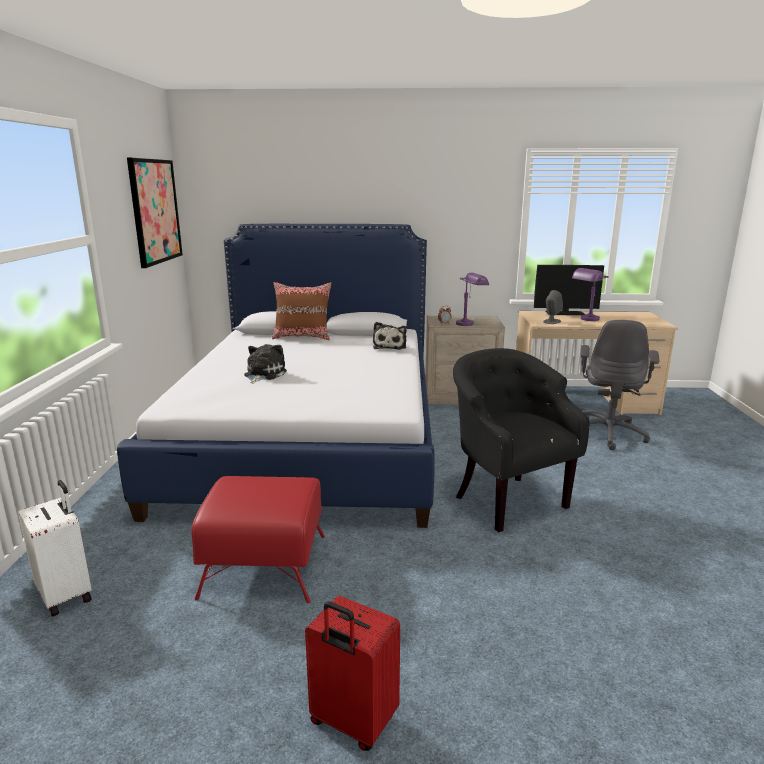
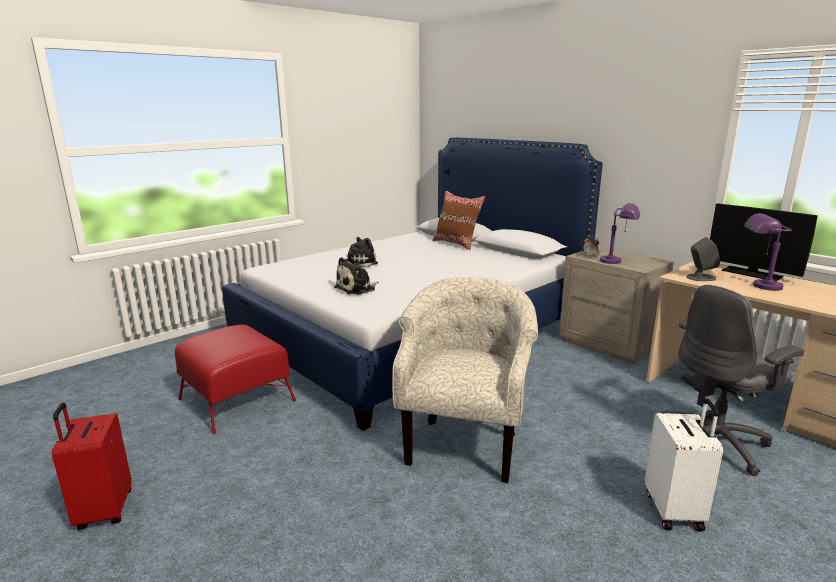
camera: 45 degrees right, 0 degrees up
(66, 594) = (148, 366): white suitcase -> white suitcase (675, 511)
(155, 211) = (380, 124): picture -> none
(390, 346) = (504, 266): plush toy -> plush toy (357, 288)
(506, 499) = (464, 445): black armchair -> beige armchair

